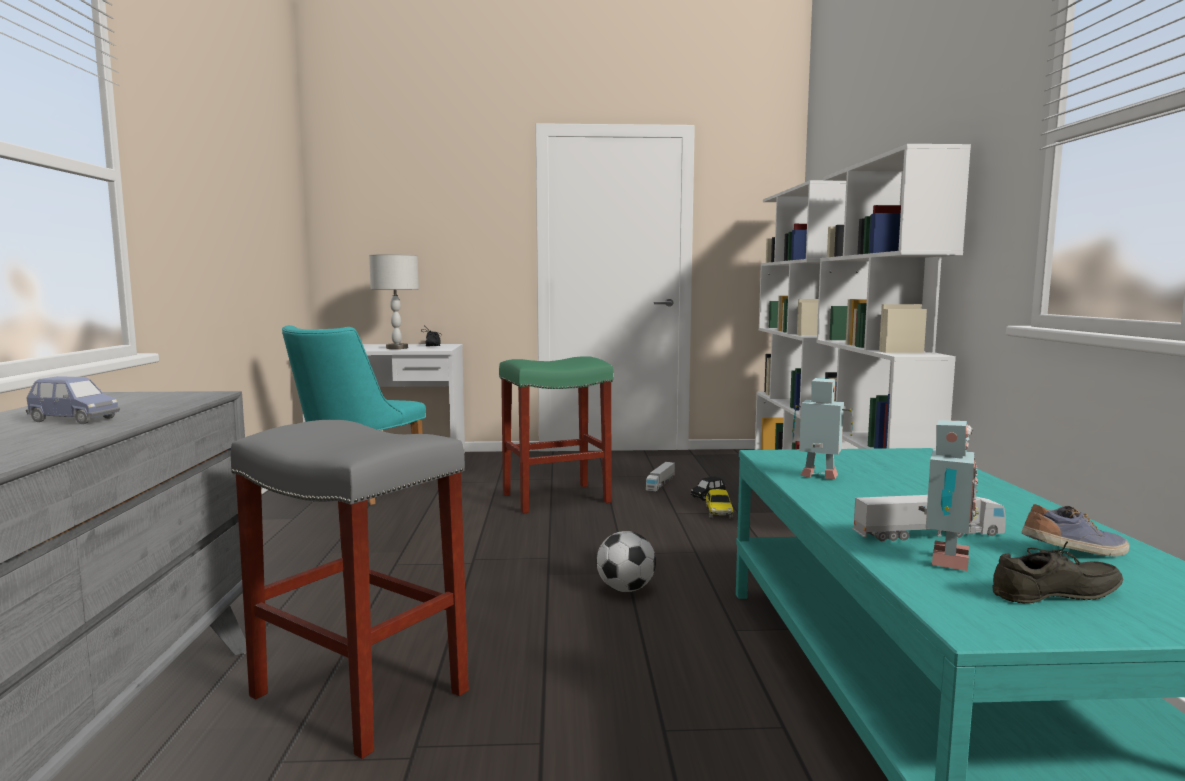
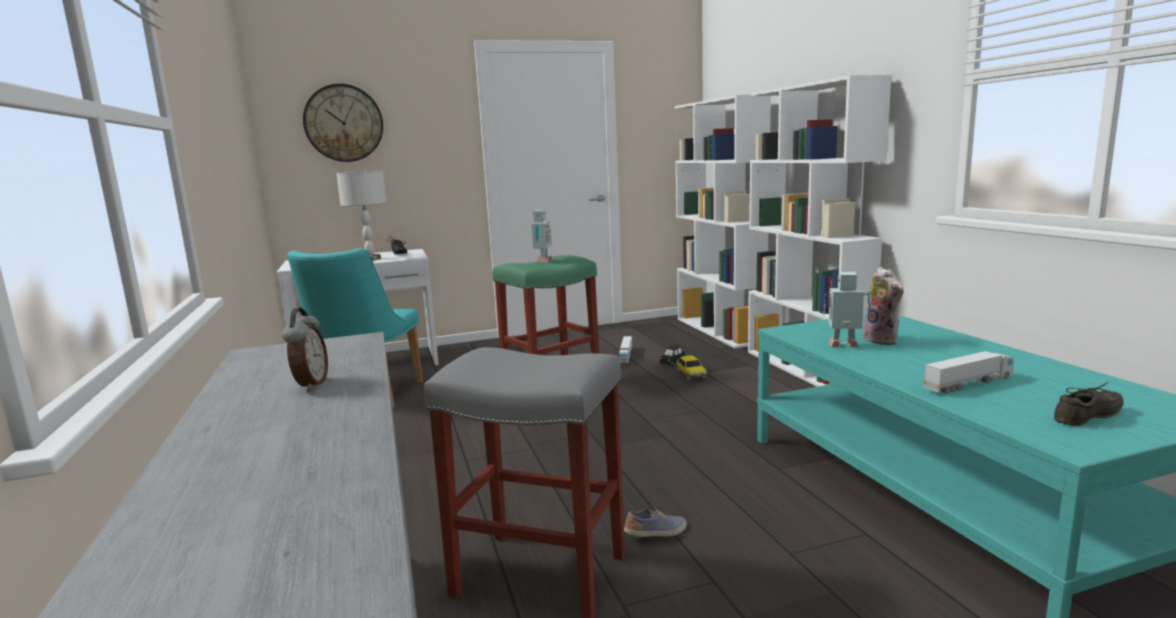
camera: 15 degrees left, 5 degrees up
(74, 420) = (310, 384): blue toy car -> alarm clock
(393, 207) = (343, 123): none -> wall clock
(625, 589) = (674, 450): football -> none
(880, 476) = (883, 340): none -> plush toy
(944, 561) = (1001, 402): toy robot -> toy robot (542, 261)
(1076, 552) = (1065, 383): shoe -> shoe (656, 534)

